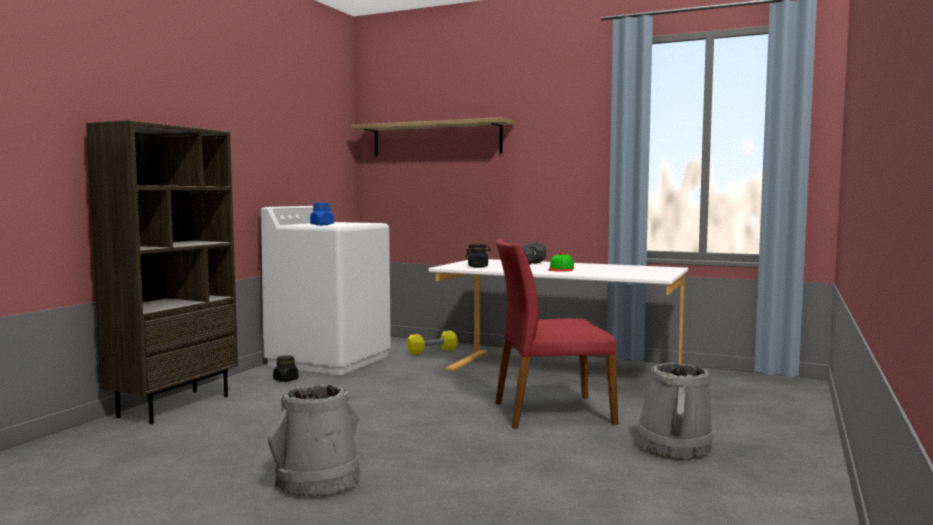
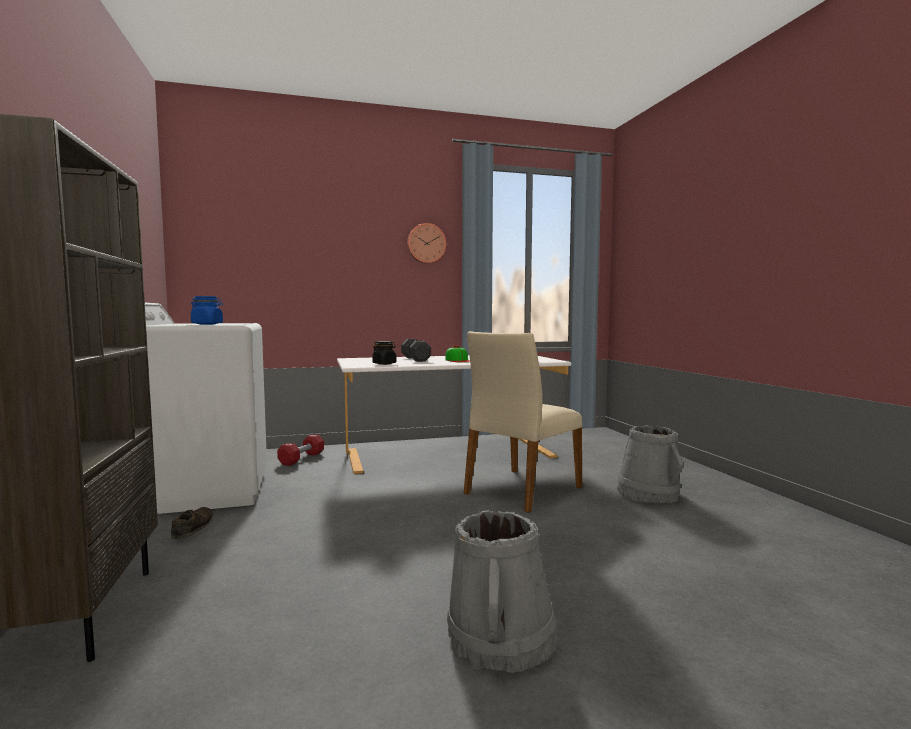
camera: 40 degrees left, 0 degrees up
(286, 380) = (193, 527): black jar -> brown shoe
(432, 351) = (301, 459): yellow dumbbell -> red dumbbell
(436, 139) = (276, 235): shelf -> none
(551, 412) = (521, 490): red chair -> beige chair
(577, 137) = (426, 243): none -> wall clock

